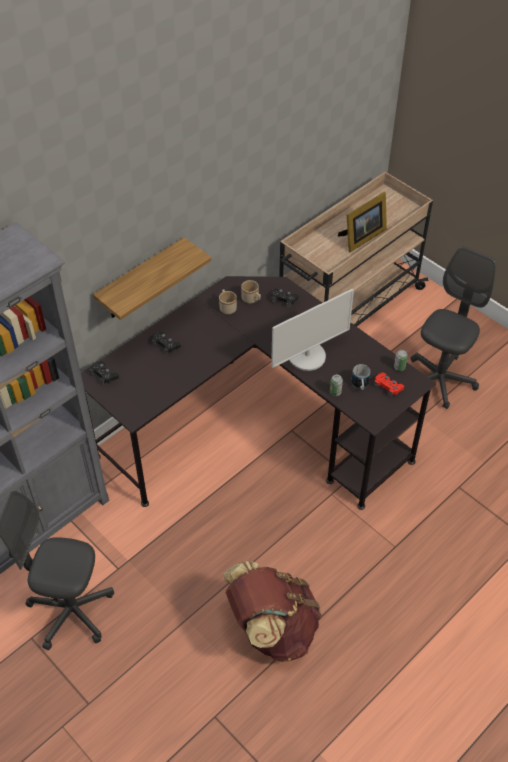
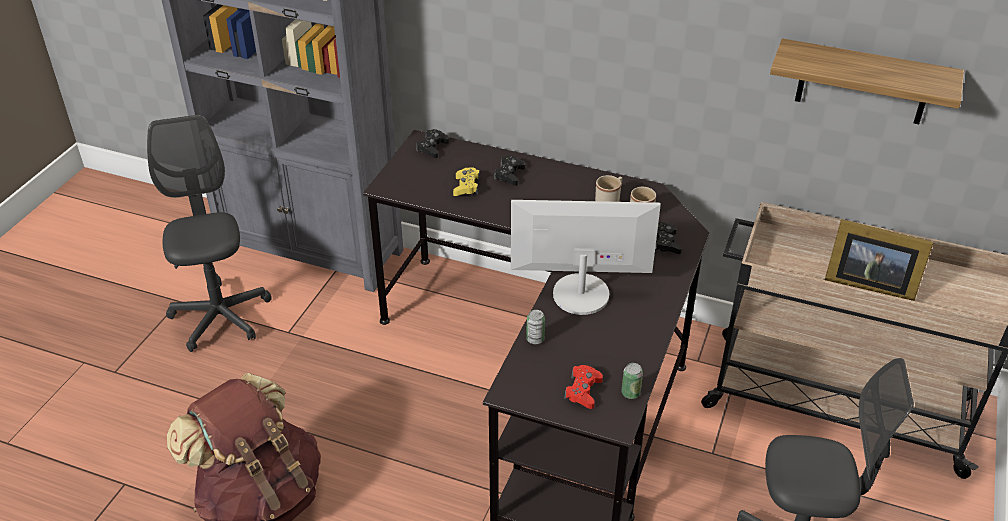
camera: 65 degrees right, 10 degrees down
(141, 280) = (535, 83): shelf -> shelf (863, 83)
(164, 372) = (466, 186): none -> yellow game controller
(307, 356) = (580, 294): monitor -> monitor turned 150 degrees clockwise
(360, 385) = (564, 361): mug -> none

